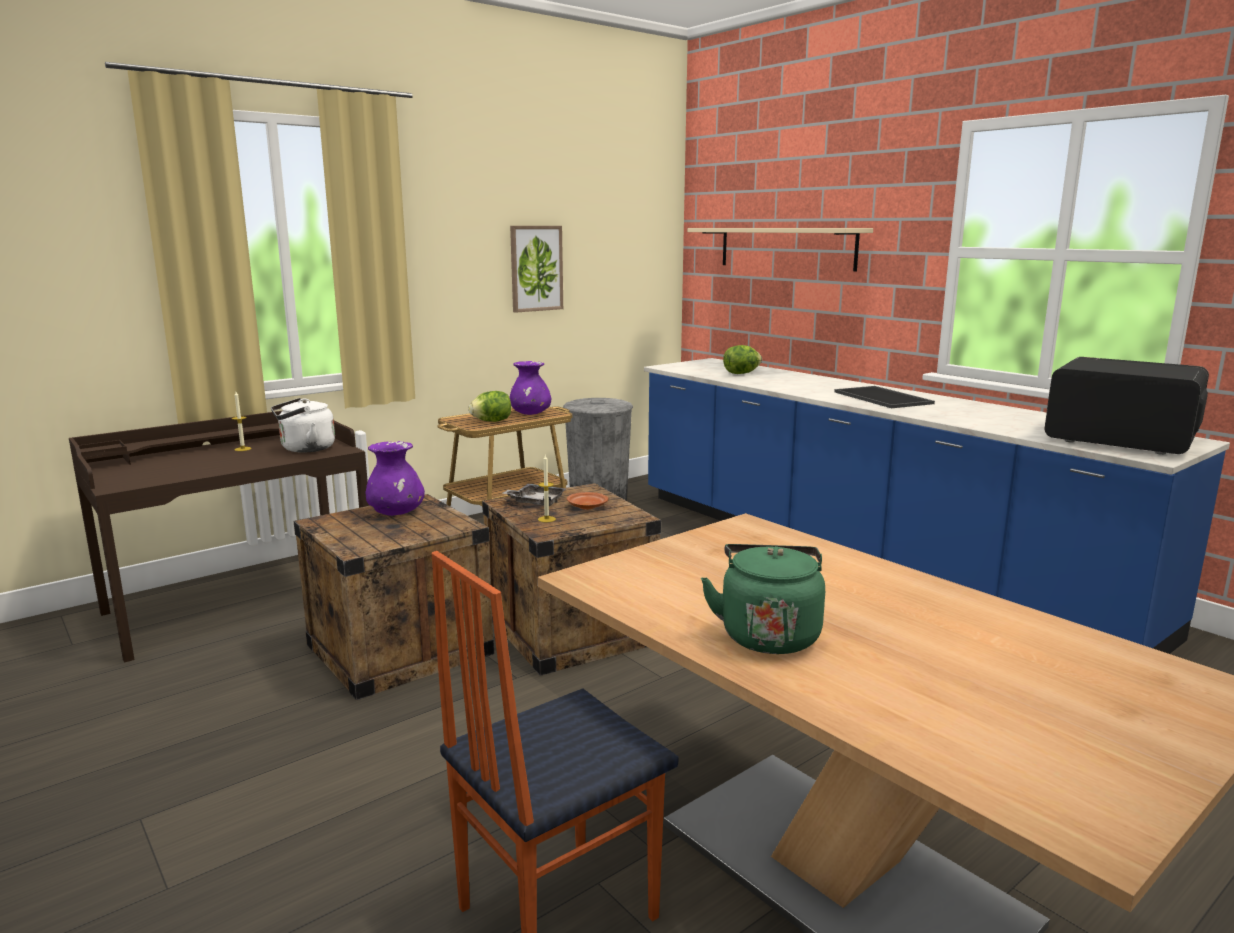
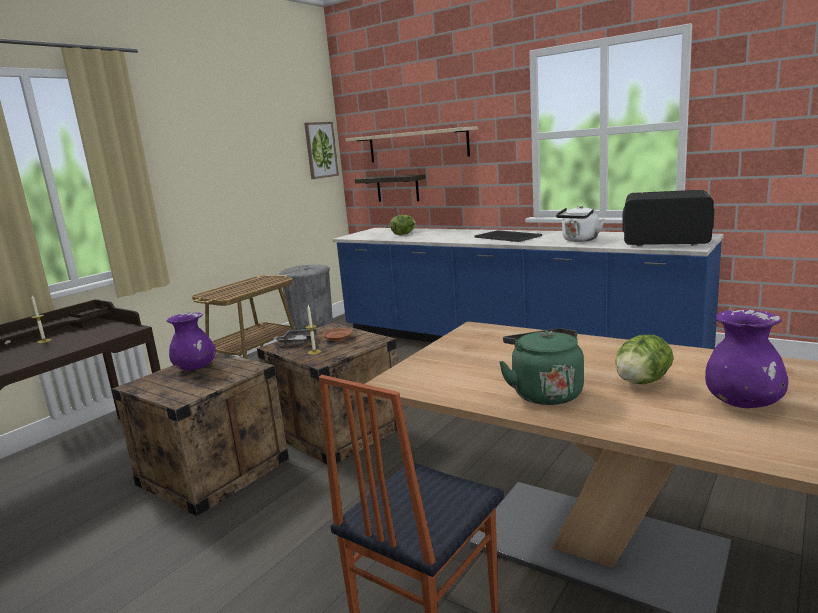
camera: 15 degrees left, 0 degrees up
(304, 449) = (99, 333): white kettle -> white kettle (579, 240)
(492, 421) = (235, 292): lettuce -> lettuce (642, 382)
(531, 414) = (261, 283): purple vase -> purple vase (743, 403)
(536, 268) = (243, 176): picture -> picture (320, 150)
(752, 306) = (397, 188): none -> shelf

